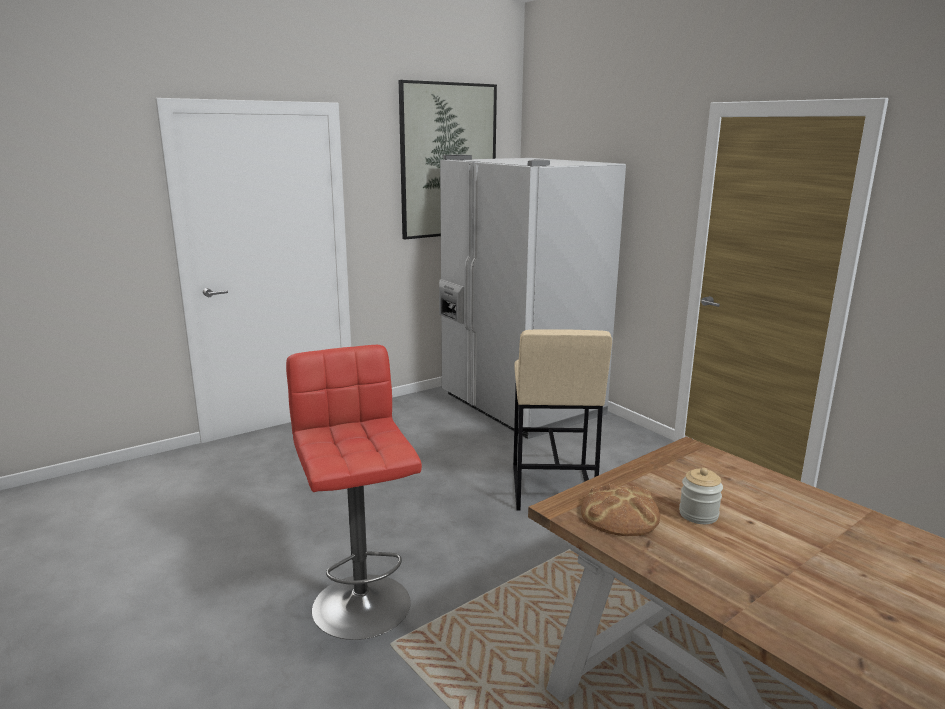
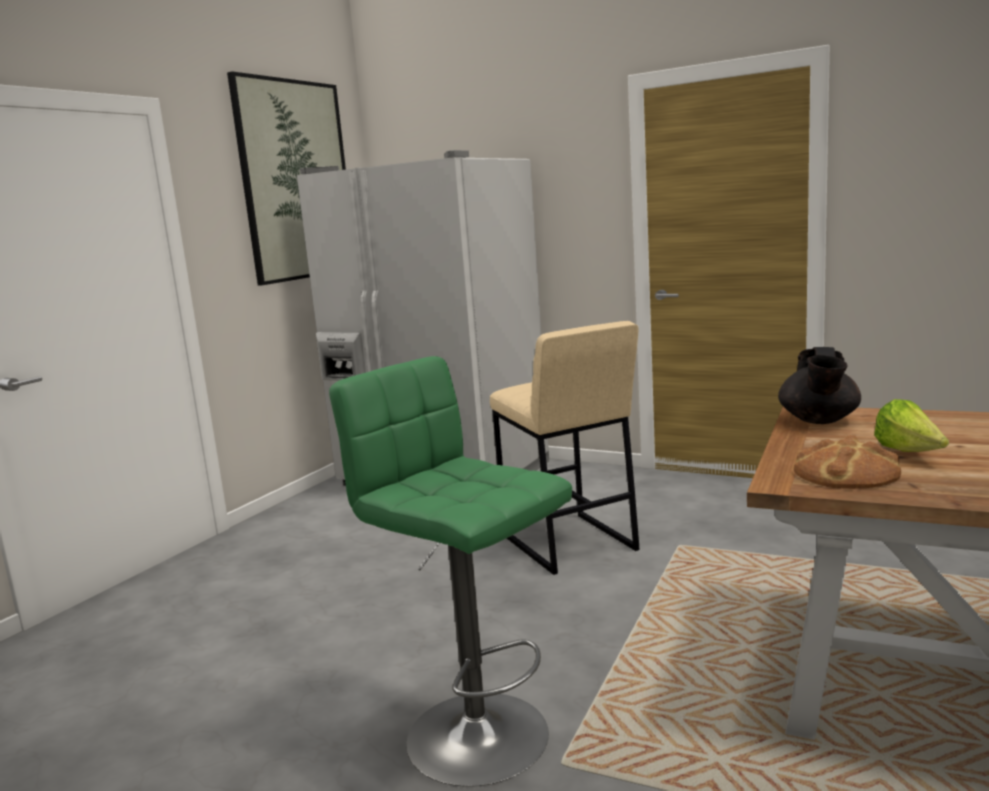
camera: 25 degrees left, 5 degrees down
(362, 605) = (477, 736): red stool -> green stool
(684, 461) = (819, 421): none -> black teapot
(698, 514) = (909, 453): jar -> lettuce

